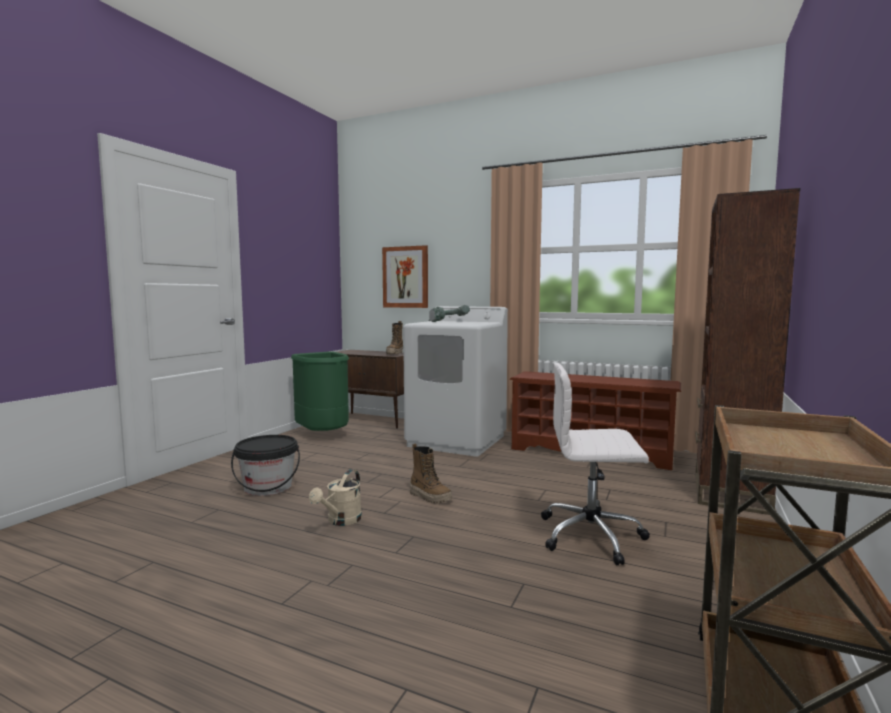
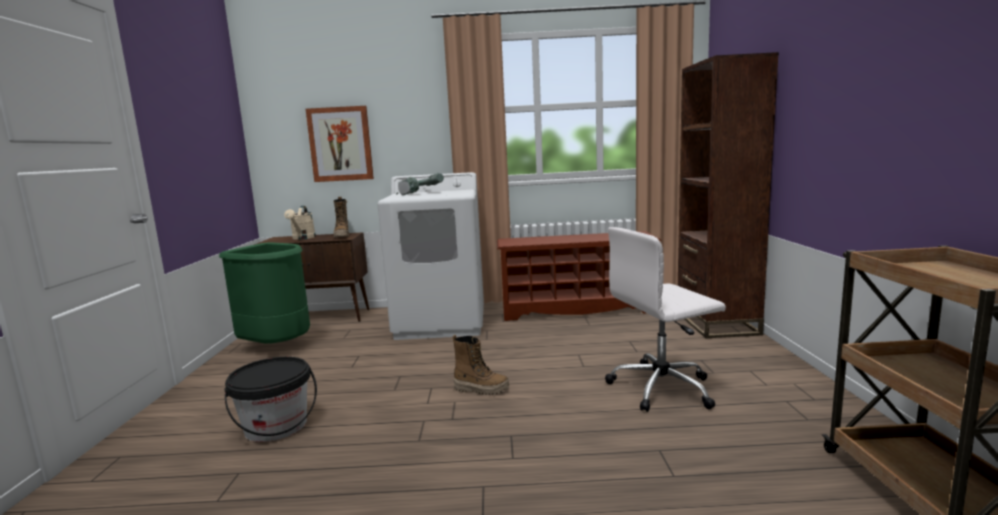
camera: 25 degrees left, 5 degrees up
(341, 521) = (415, 442): beige watering can -> beige watering can (302, 238)

